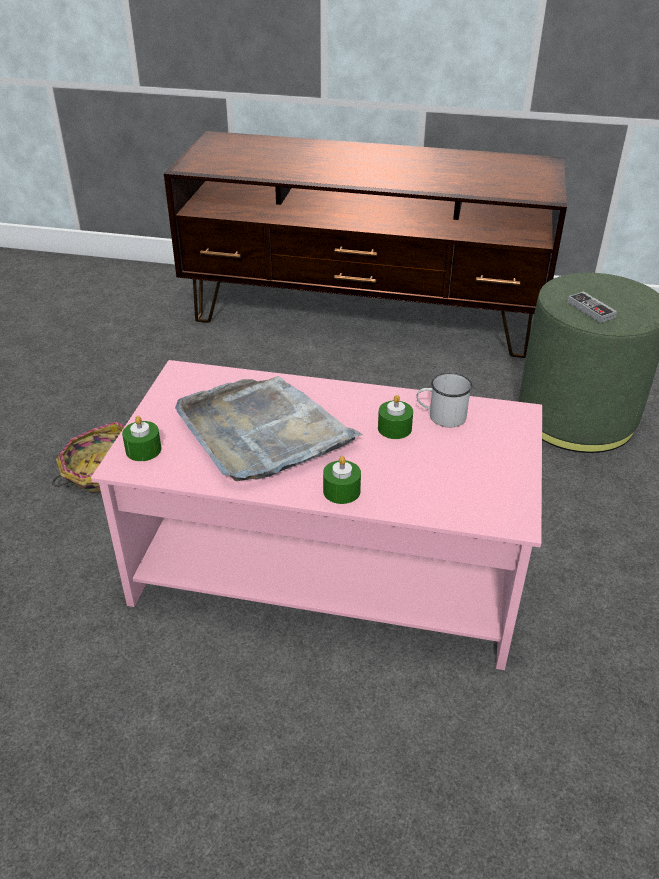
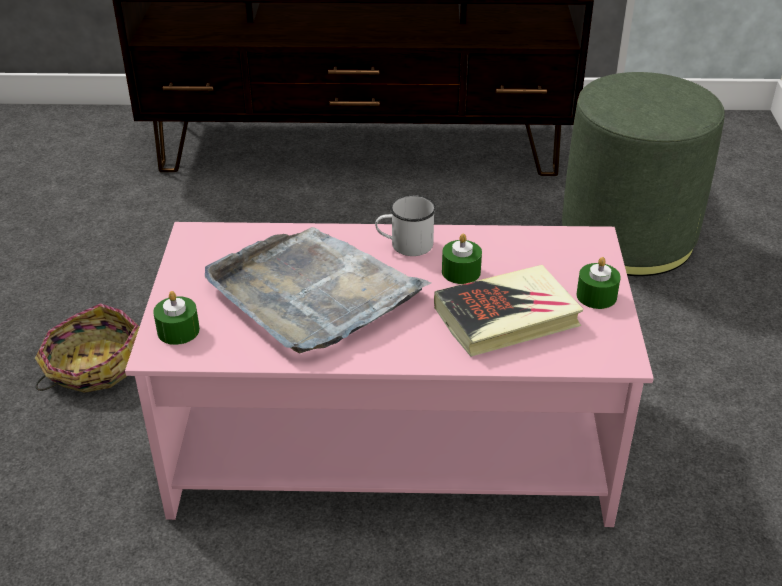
camera: 10 degrees left, 0 degrees up
(341, 491) = (422, 349): green candle -> green candle (596, 296)
(423, 472) = (507, 317): none -> book
(441, 416) = (509, 252): white mug -> white mug (405, 245)
(591, 309) = (640, 114): game controller -> none

